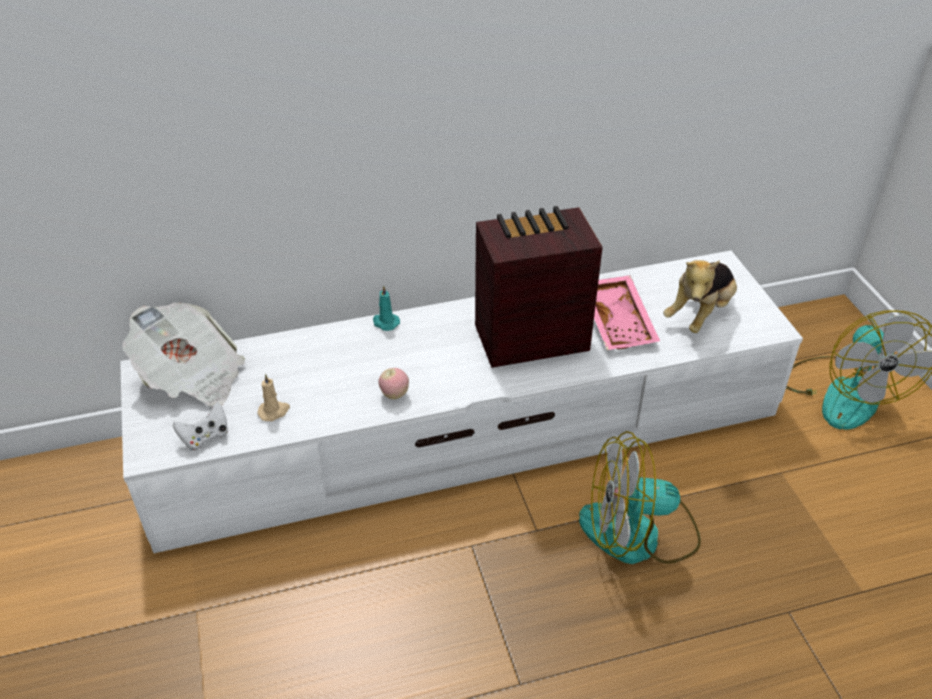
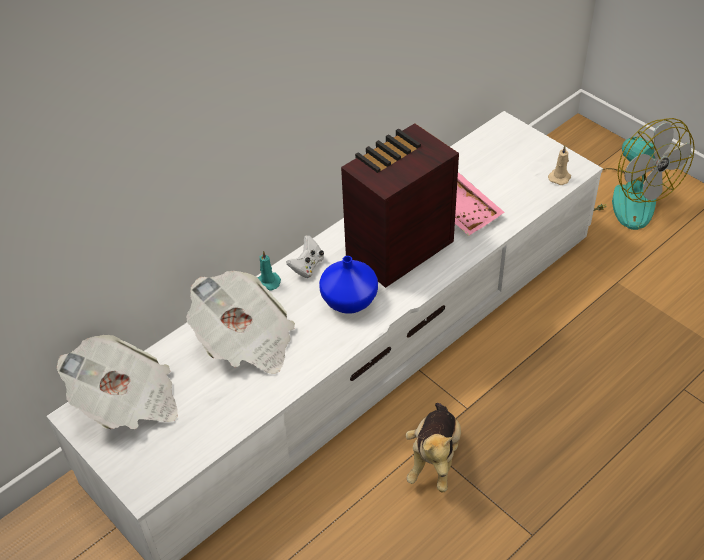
camera: 25 degrees left, 5 degrees up
(205, 437) = (185, 451): white game controller -> white game controller (307, 266)
(274, 411) = (228, 402): beige candle -> beige candle (560, 177)
(329, 365) = (245, 341): none -> newspaper
(394, 394) = (321, 344): apple -> none
(450, 366) = (350, 300): none -> blue vase
(638, 533) = (544, 376): fan -> none
(700, 313) = (515, 176): plush toy -> plush toy (434, 458)

